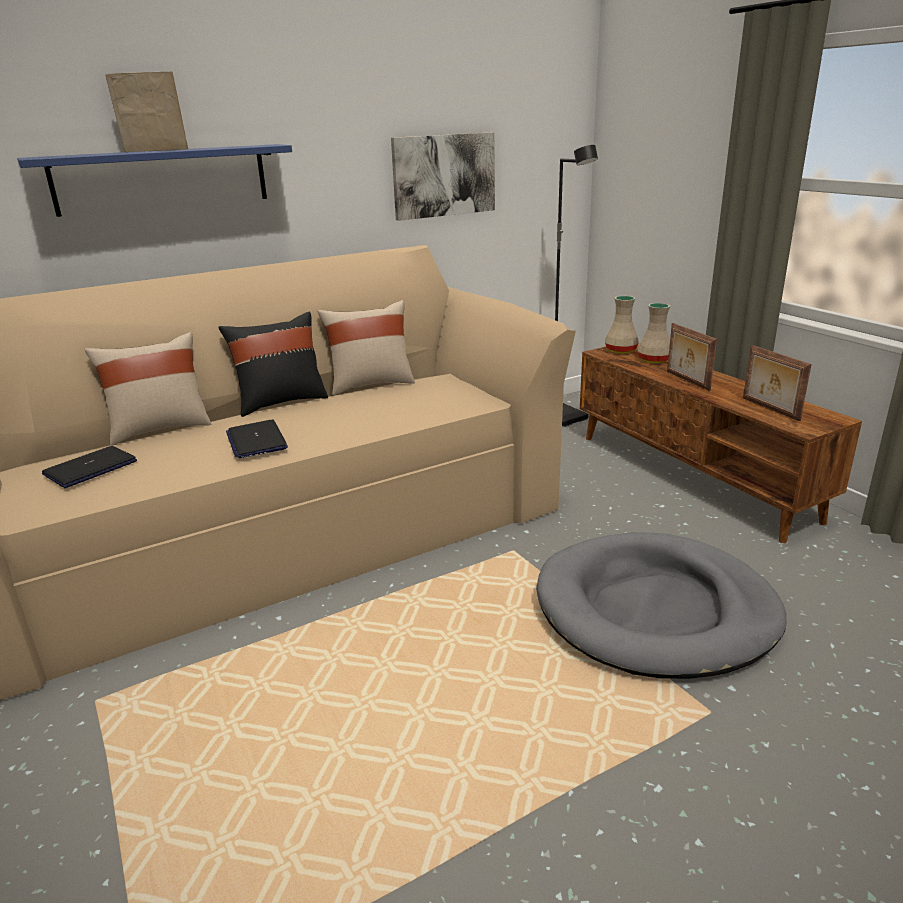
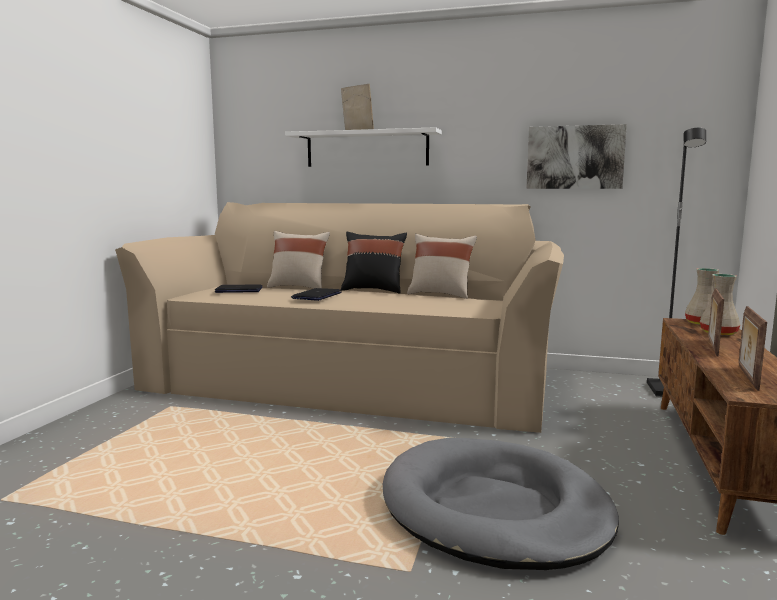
camera: 45 degrees right, 15 degrees down
(162, 179) = (367, 149): blue shelf -> white shelf

